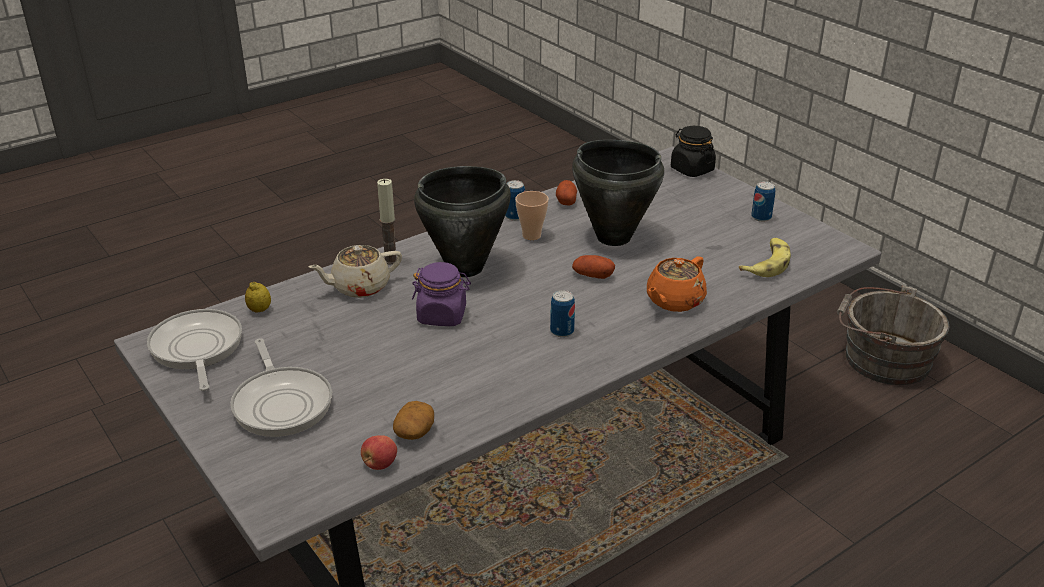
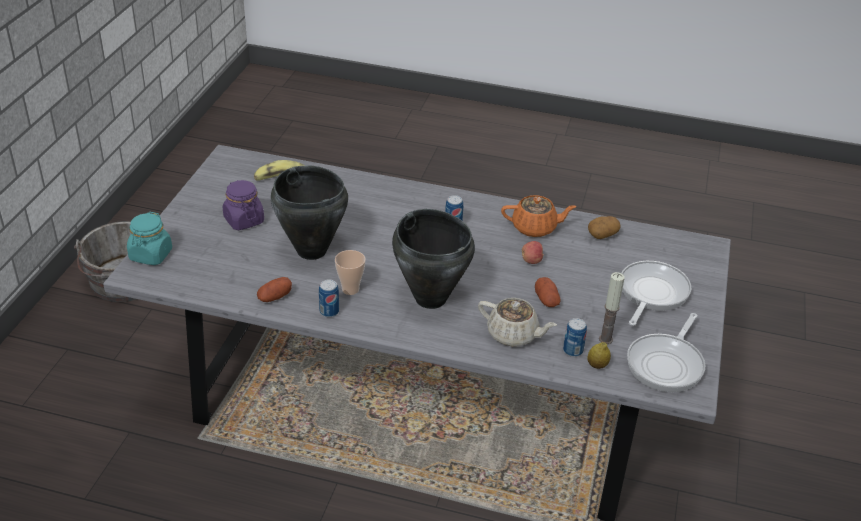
camera: 130 degrees left, 5 degrees up
(379, 464) = (638, 233): apple -> apple (532, 261)
(390, 260) = (464, 340): candle -> candle (605, 339)
(442, 315) = (496, 279): purple jar -> purple jar (243, 220)
(592, 276) = (375, 239): potato -> potato (546, 299)
(674, 301) = (369, 198): orange teapot -> orange teapot (535, 228)
(691, 169) = (151, 255): black jar -> turquoise jar
(761, 217) = (212, 199): can -> can (573, 351)

